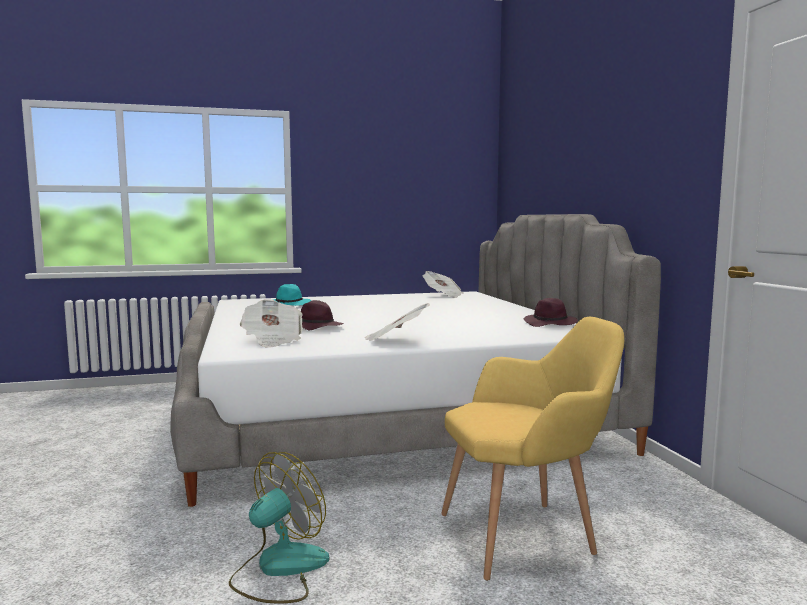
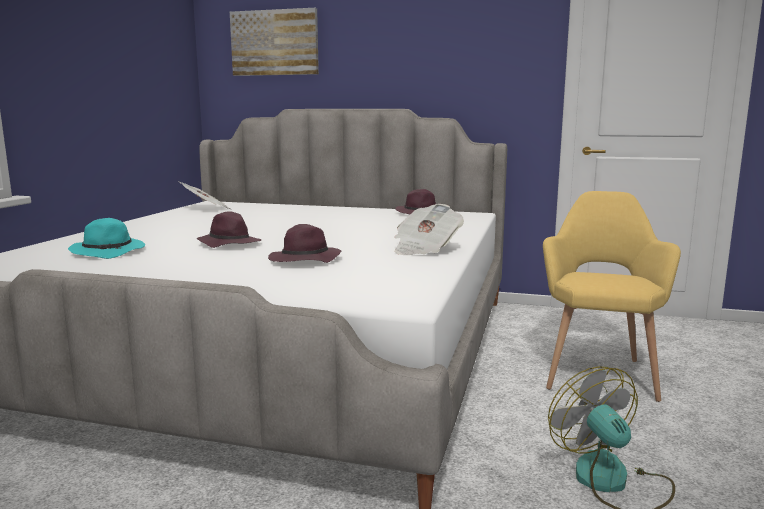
camera: 60 degrees left, 5 degrees up
(272, 340) = (353, 280): newspaper -> none
(340, 313) = (228, 244): none -> purple hat
(529, 156) = (275, 43): none -> picture

